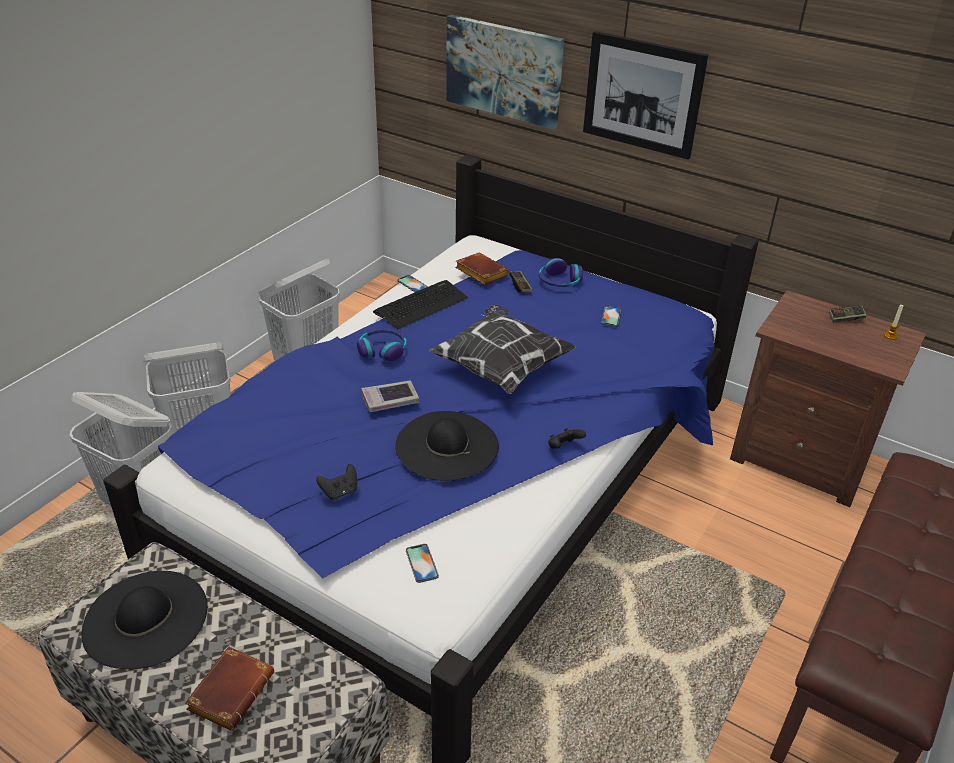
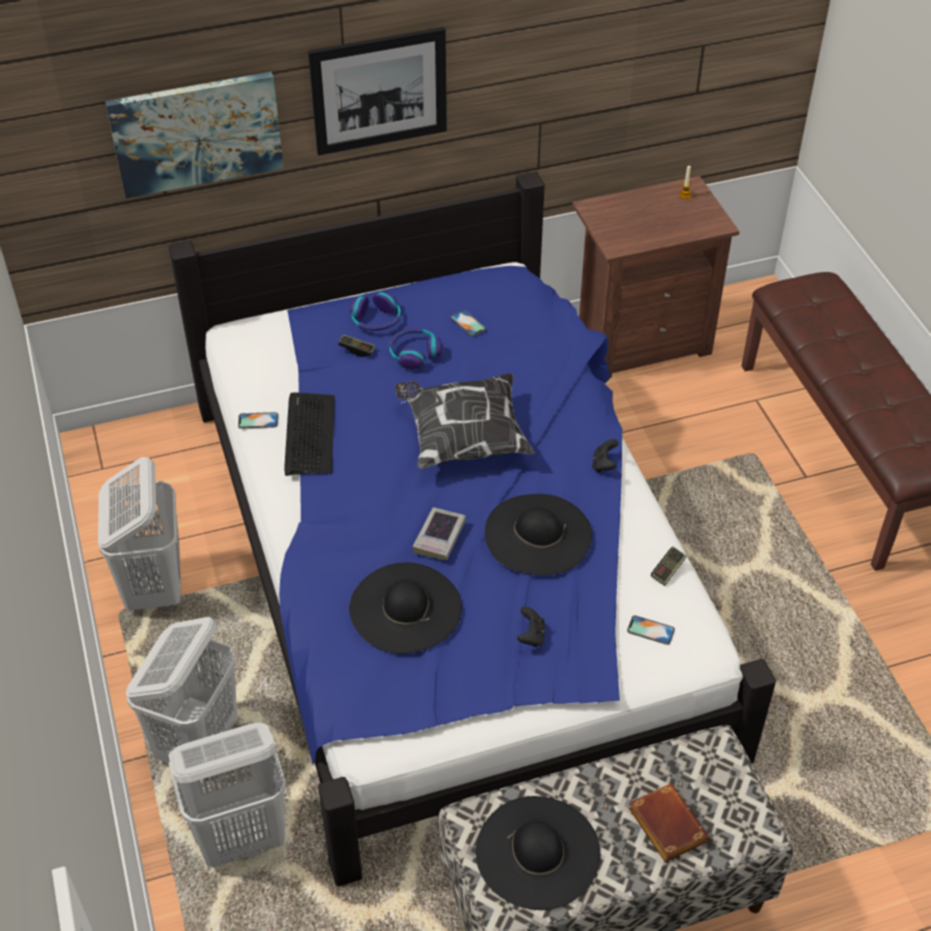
camera: 50 degrees left, 10 degrees up
(306, 416) = (405, 608): none -> black hat
(382, 350) = (357, 501): headphones -> headphones (414, 353)
(479, 273) = (303, 362): brown book -> none
(845, 319) = (642, 201): game controller -> game controller (668, 570)

